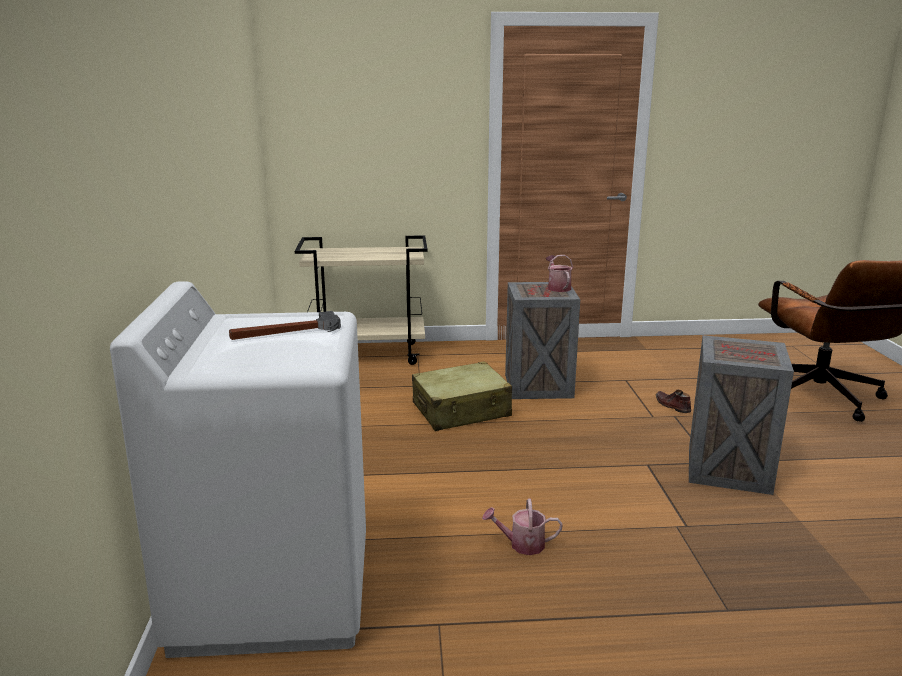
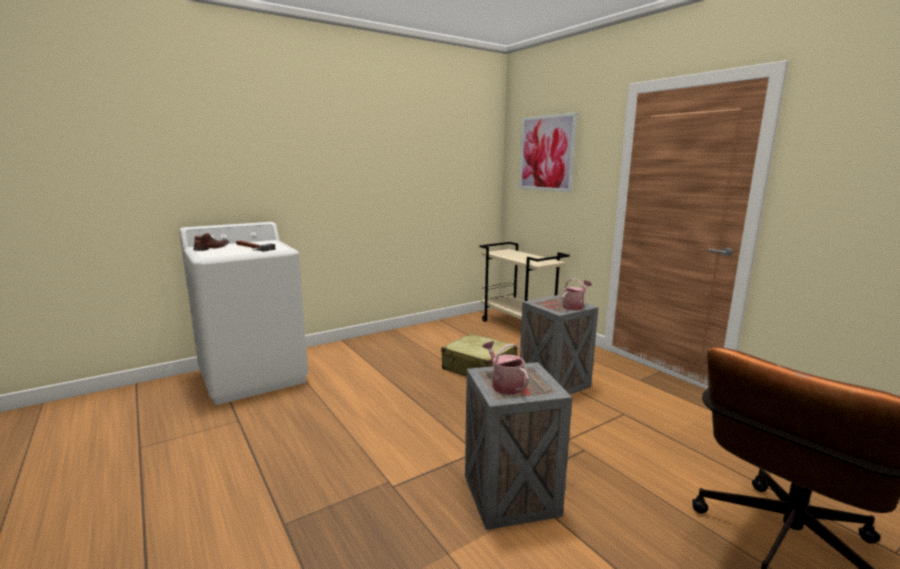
camera: 60 degrees right, 5 degrees down
(360, 97) = (546, 153): none -> picture
(522, 544) = (326, 426): watering can -> watering can (504, 385)
(672, 406) = (604, 445): brown shoe -> brown shoe (211, 248)

